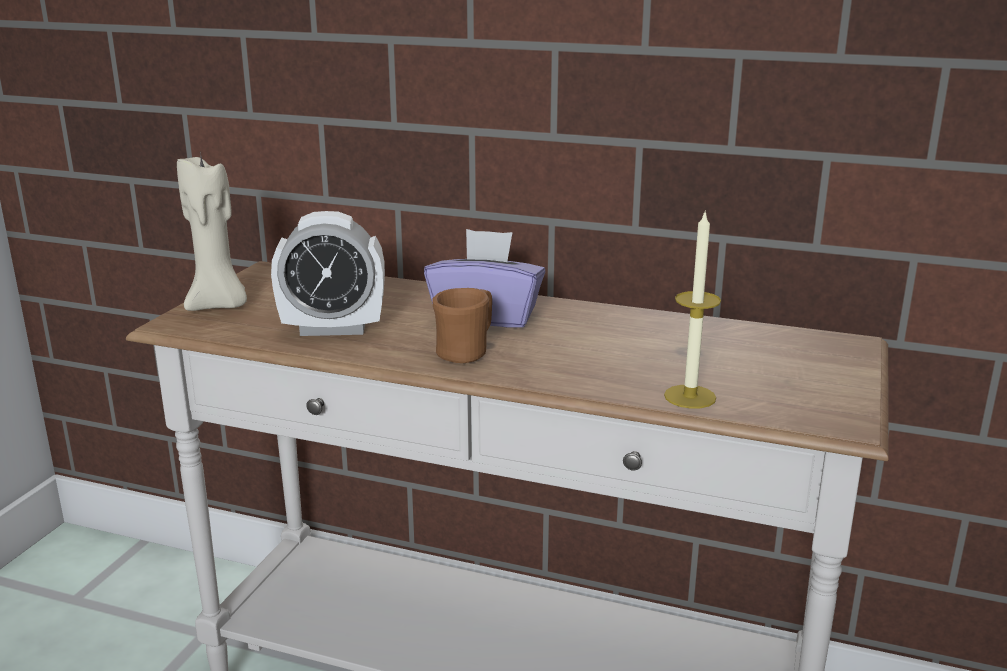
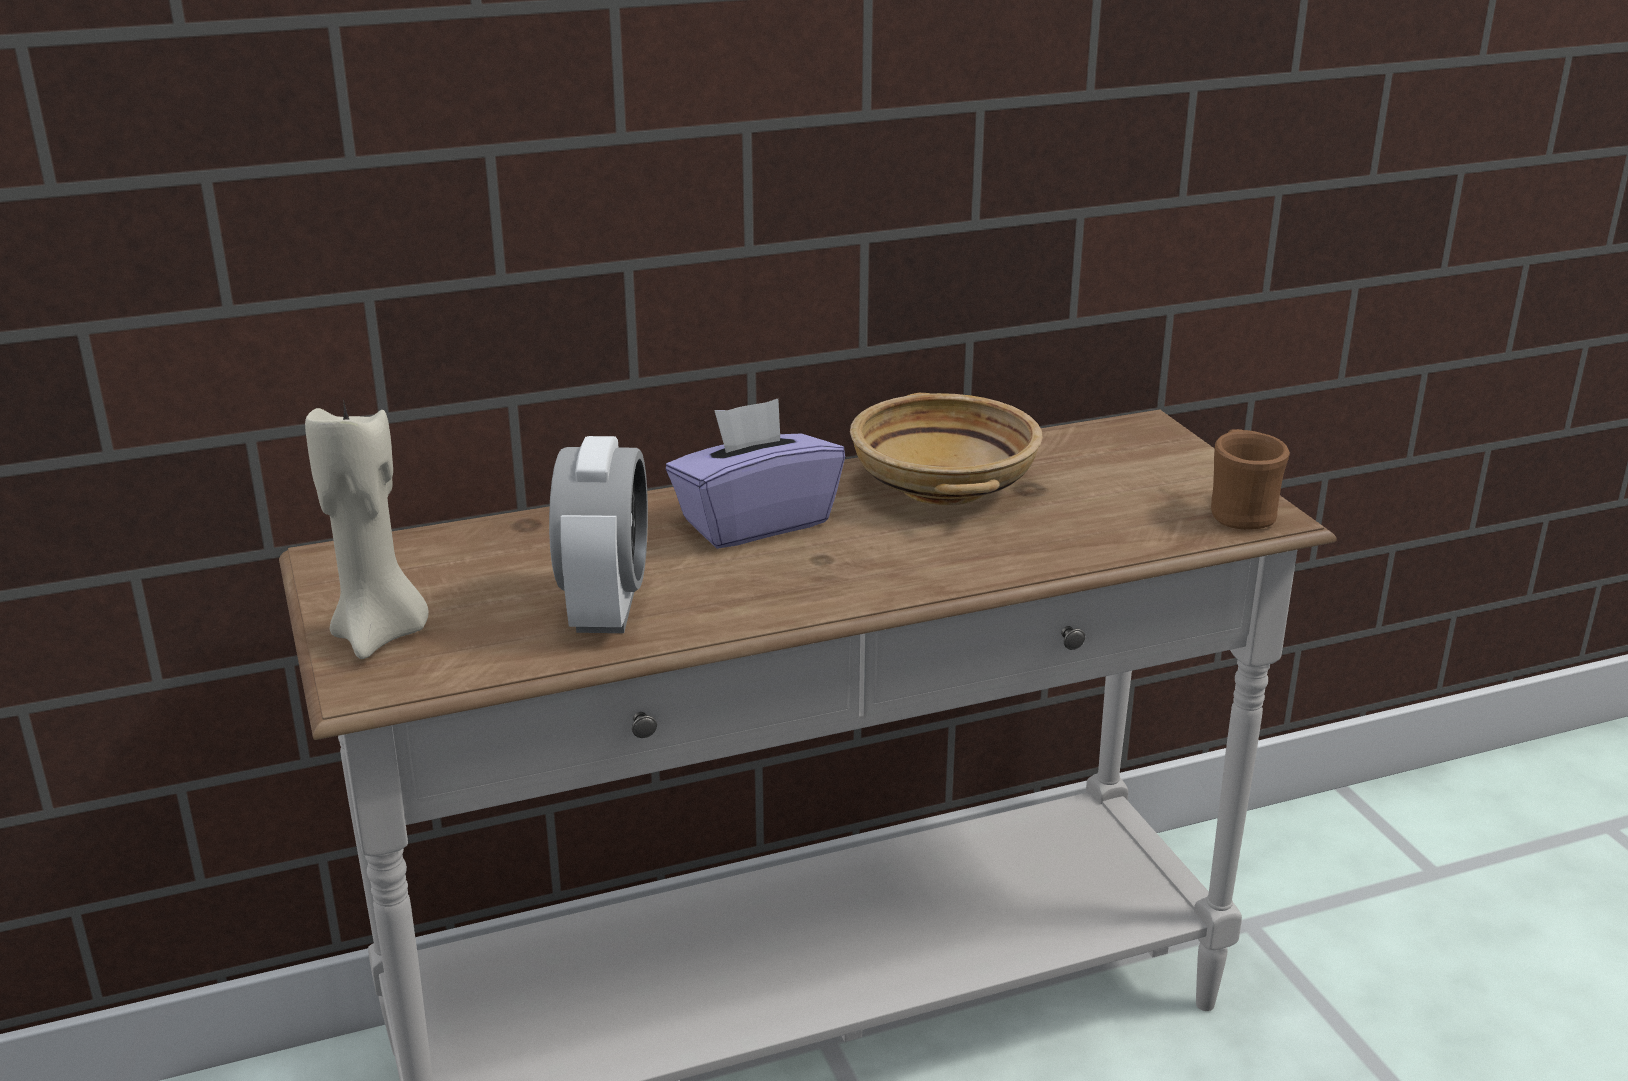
camera: 40 degrees left, 5 degrees up
(333, 329) = (606, 608): alarm clock -> alarm clock turned 45 degrees counterclockwise
(467, 352) = (820, 577): brown mug -> brown mug (1238, 513)
(633, 333) = (945, 487): none -> beige bowl
(690, 397) = (1115, 541): candle -> none

